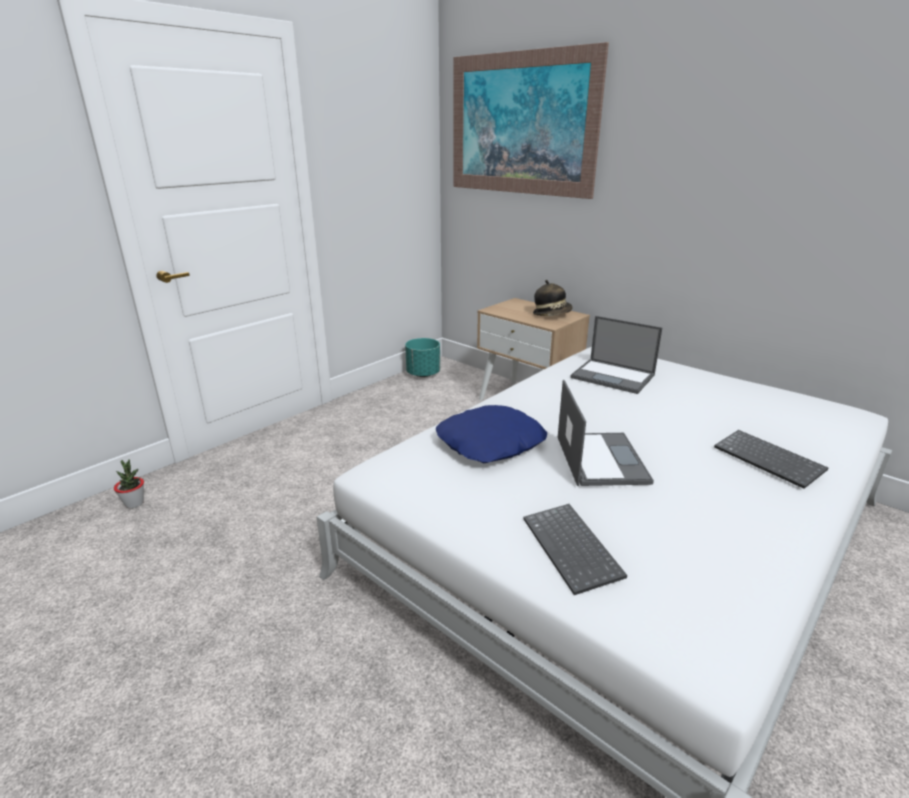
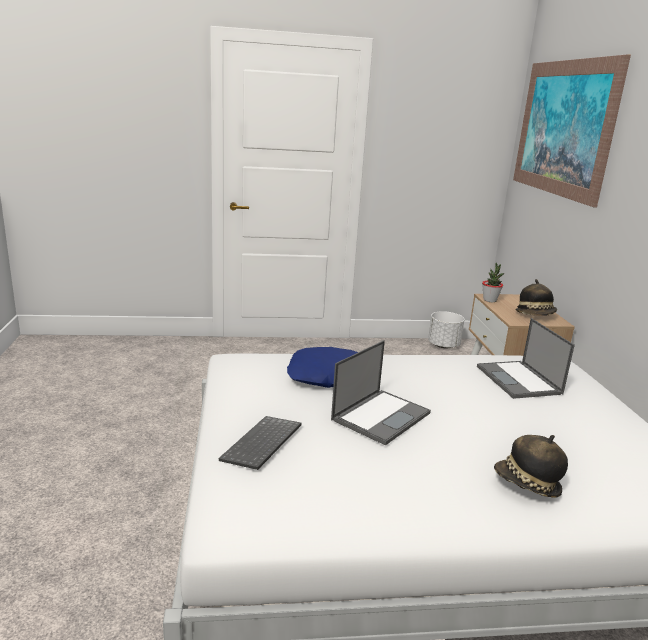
camera: 40 degrees right, 5 degrees down
(134, 503) = (169, 347): potted plant -> potted plant (490, 300)
(423, 374) = (443, 345): turquoise planter -> white planter
(770, 460) = (527, 485): keyboard -> hat

